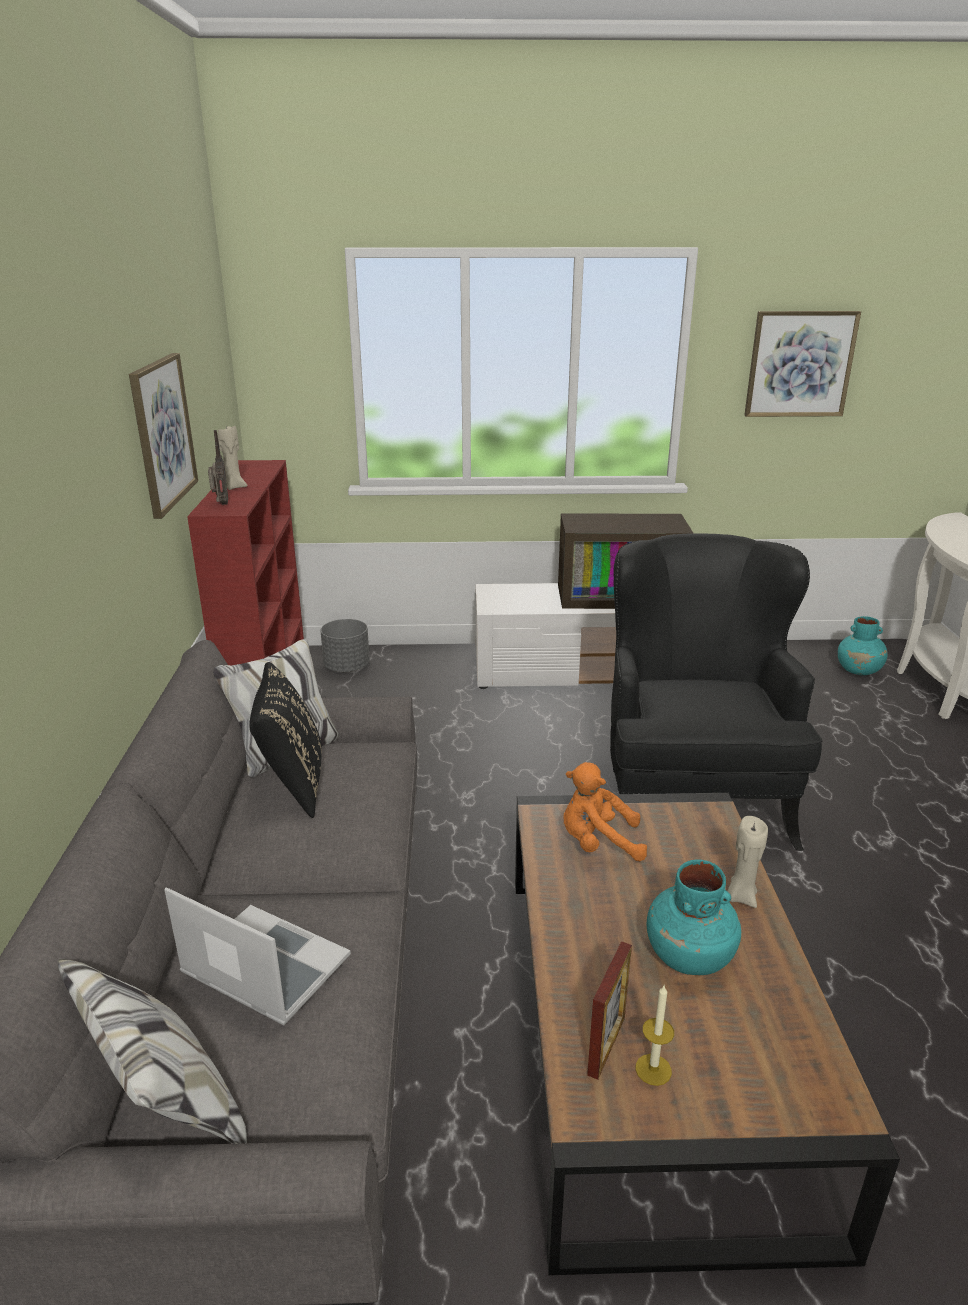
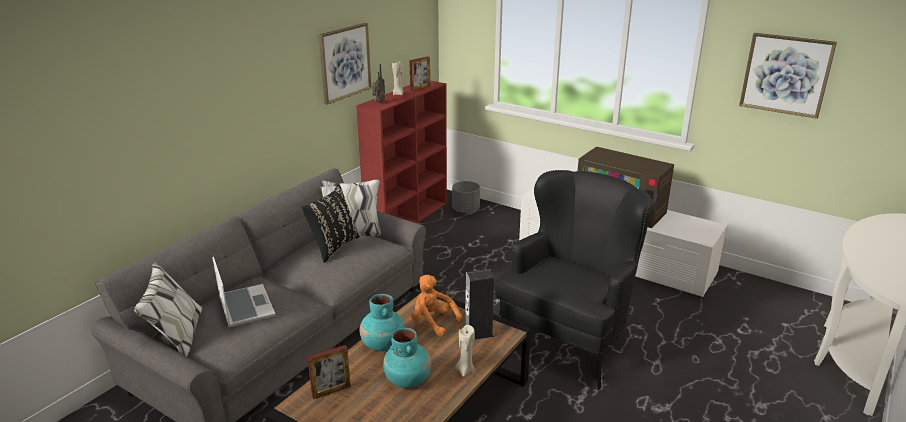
camera: 35 degrees right, 0 degrees up
(255, 473) = (420, 88): none -> picture frame
(653, 1069) = (337, 407): candle -> none
(679, 831) = (478, 333): none -> speaker
(859, 671) = (794, 314): turquoise vase -> turquoise vase (382, 345)

